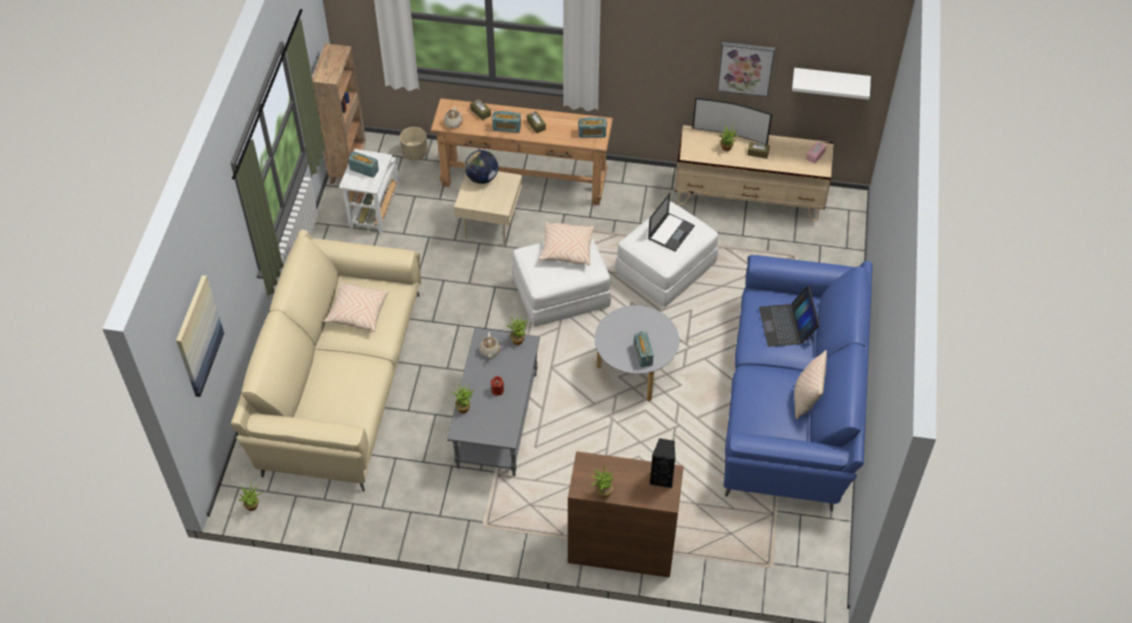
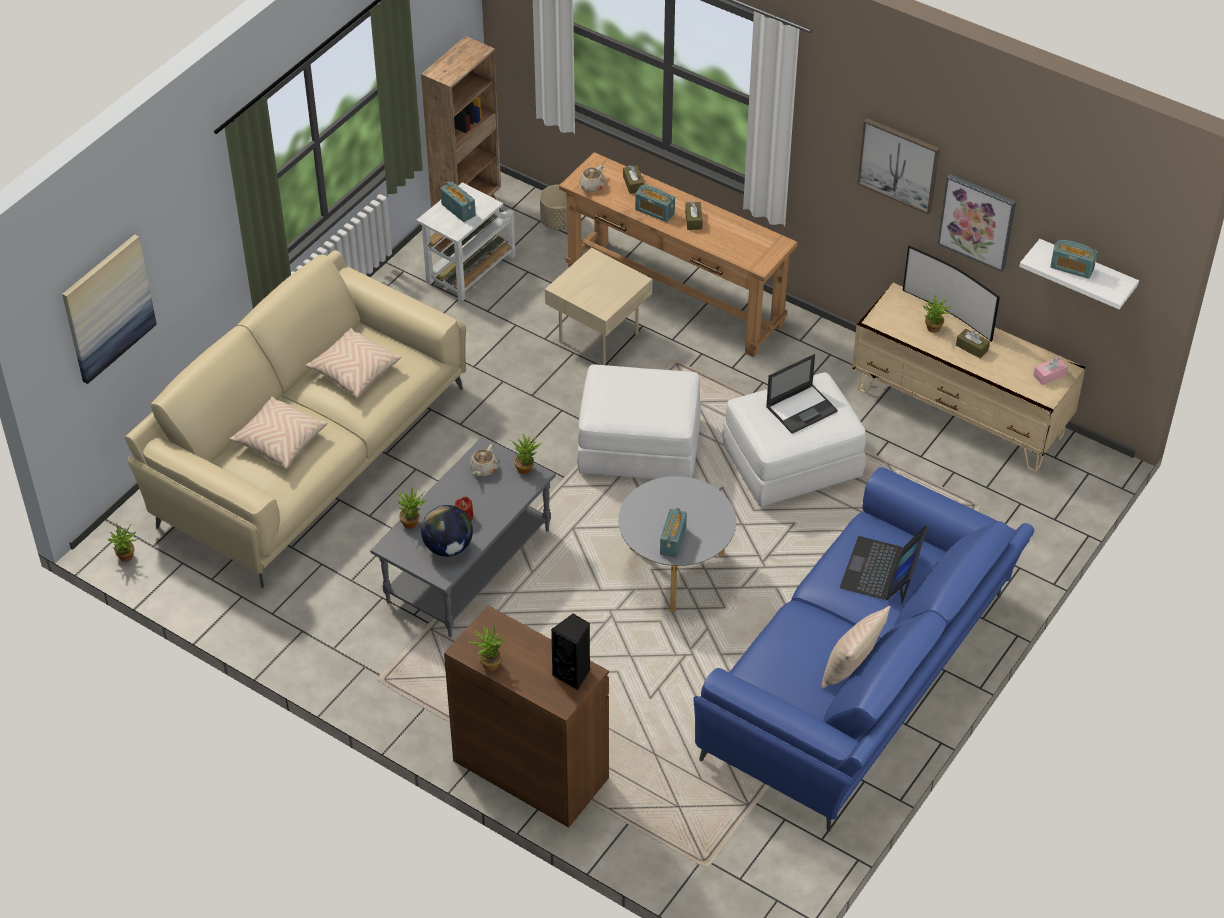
camera: 25 degrees right, 5 degrees down
(482, 178) = (600, 267): globe -> globe (448, 547)
(567, 249) = (654, 385): beige pillow -> beige pillow (279, 441)
(592, 133) = (758, 252): radio -> radio (1072, 268)
(682, 45) = (899, 164): none -> picture

